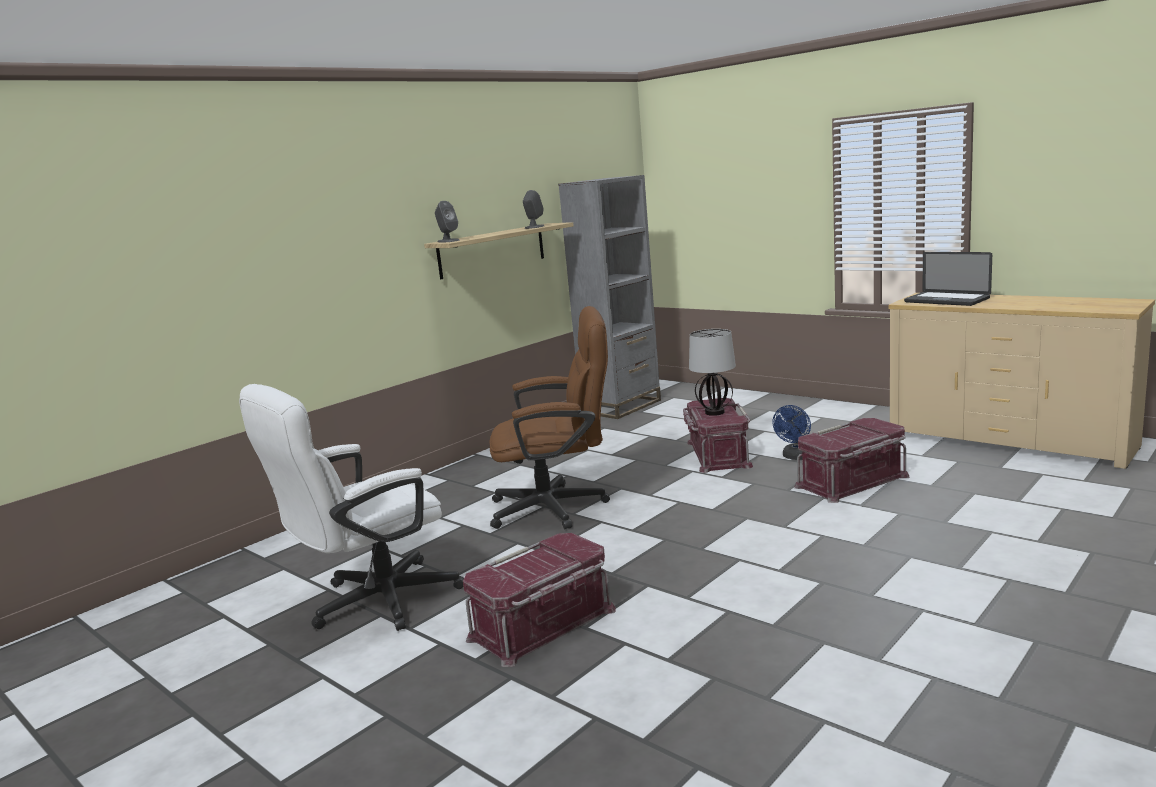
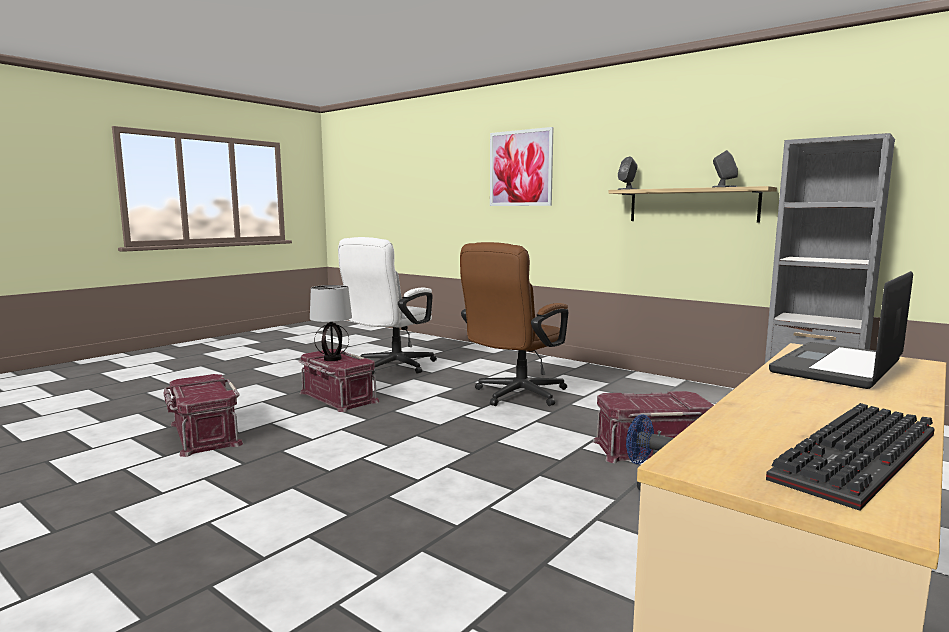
camera: 85 degrees right, 5 degrees down
(273, 227) = (520, 168): none -> picture
(372, 604) = (390, 367): white office chair -> white office chair turned 105 degrees counterclockwise
(559, 507) = (515, 396): brown office chair -> brown office chair turned 45 degrees clockwise
(714, 412) = (655, 401): table lamp -> table lamp (333, 359)
(852, 482) = (561, 511): red storage box -> red storage box (203, 434)
(1090, 301) = (861, 459): none -> keyboard

